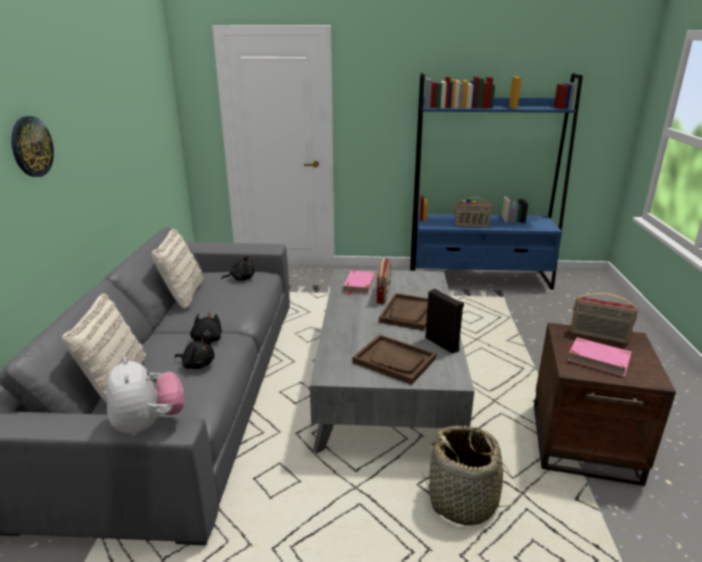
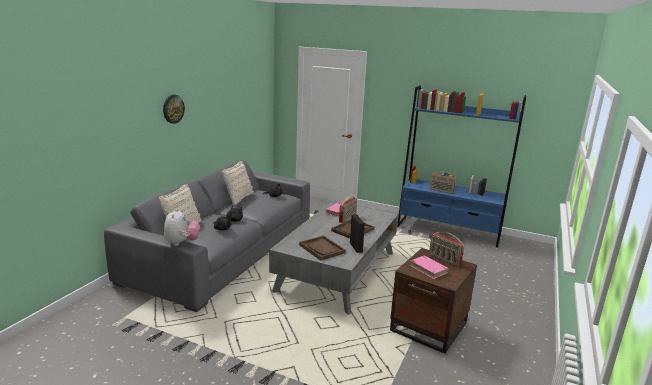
camera: 20 degrees right, 5 degrees down
(463, 501) = (332, 331): basket -> none

